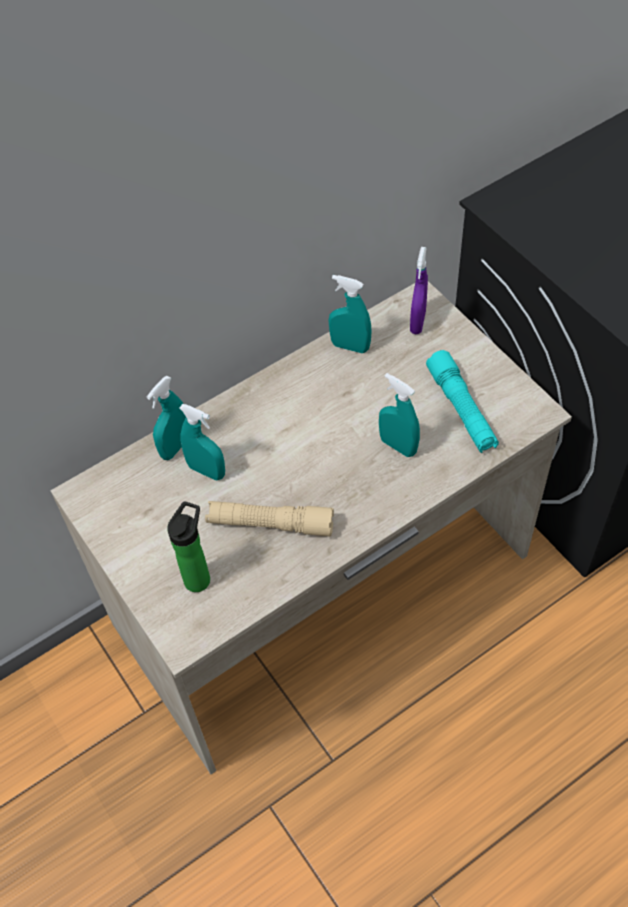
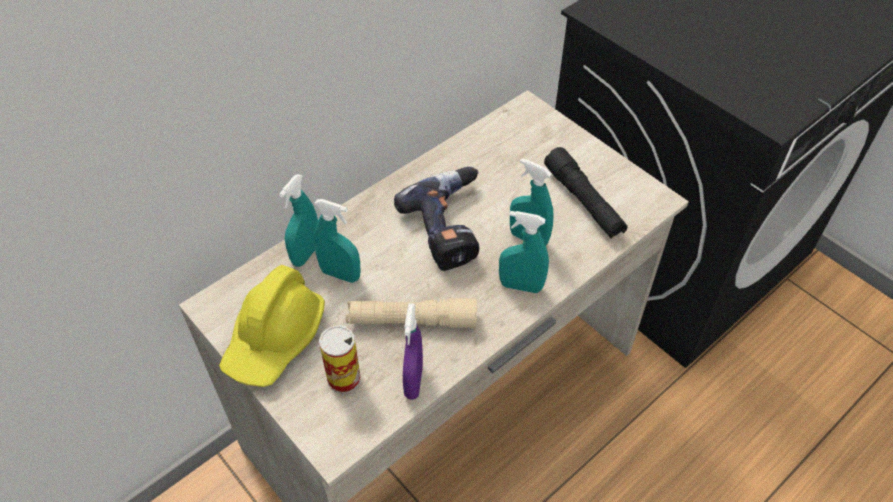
camera: 10 degrees left, 5 degrees down
(138, 532) = (275, 339): none -> yellow hard hat
(199, 577) = (344, 379): bottle -> can
(323, 427) = (452, 226): none -> power drill
(350, 346) = (467, 152): turquoise spray bottle -> turquoise spray bottle (521, 286)
(417, 322) = (528, 127): purple spray bottle -> purple spray bottle (413, 381)
(461, 409) = (583, 201): turquoise flashlight -> black flashlight

